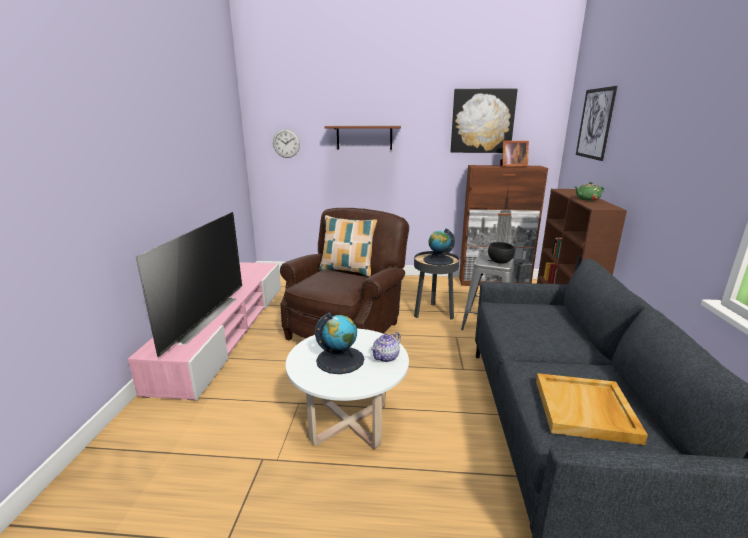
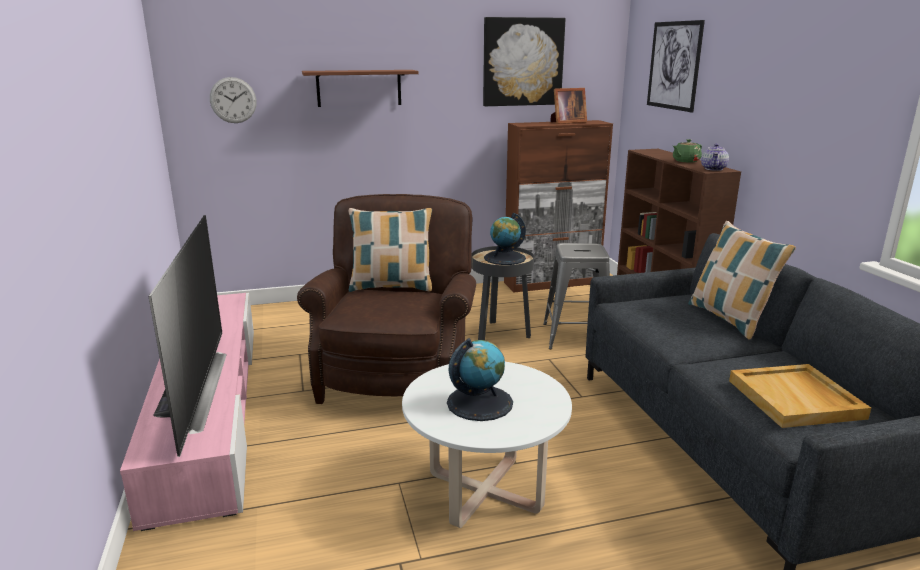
camera: 20 degrees left, 0 degrees up
(386, 357) = (534, 389): teapot -> teapot (714, 169)
(499, 262) = (590, 251): black bowl -> none
(579, 330) = (730, 319): none -> pillow

